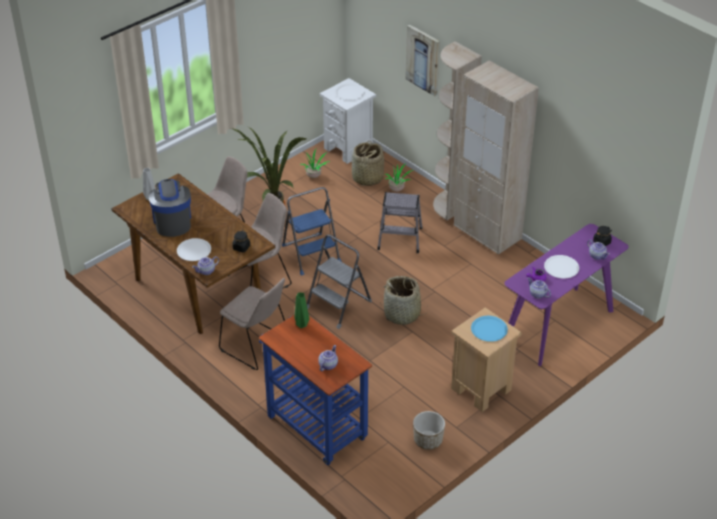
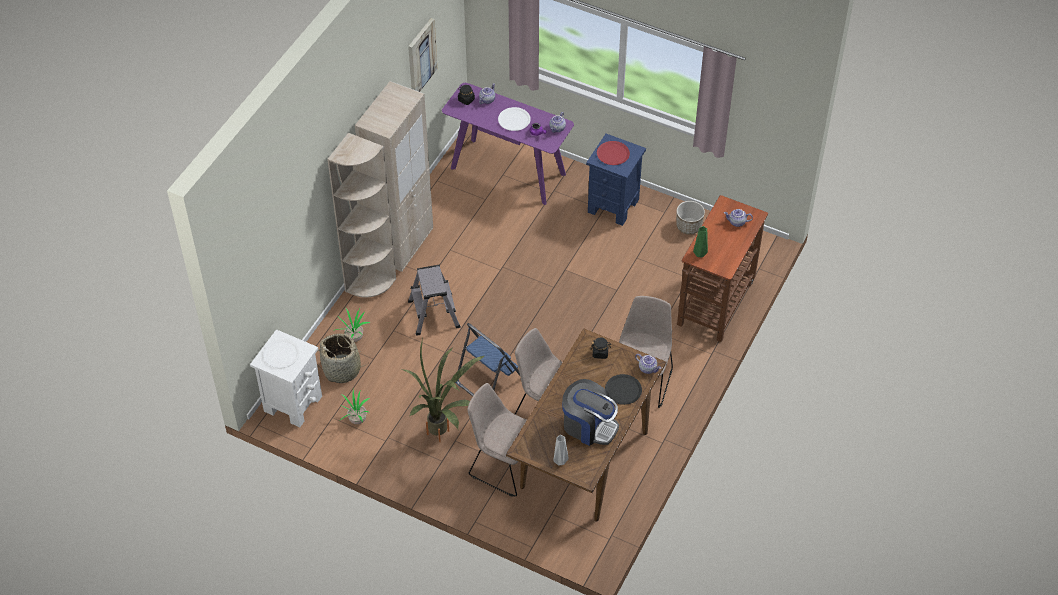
camera: 110 degrees left, 10 degrees up
(172, 222) = (589, 425): coffee machine -> coffee machine turned 120 degrees counterclockwise
(194, 250) = (623, 390): white plate -> black plate
(315, 427) = (715, 304): blue cart -> brown cart
(340, 303) = (552, 333): grey step ladder -> none
(402, 314) = (545, 283): basket -> none
(423, 59) = (301, 225): picture -> picture (421, 57)
(480, 389) = (613, 206): beige nightstand -> blue nightstand
(489, 329) = (613, 154): blue plate -> red plate

